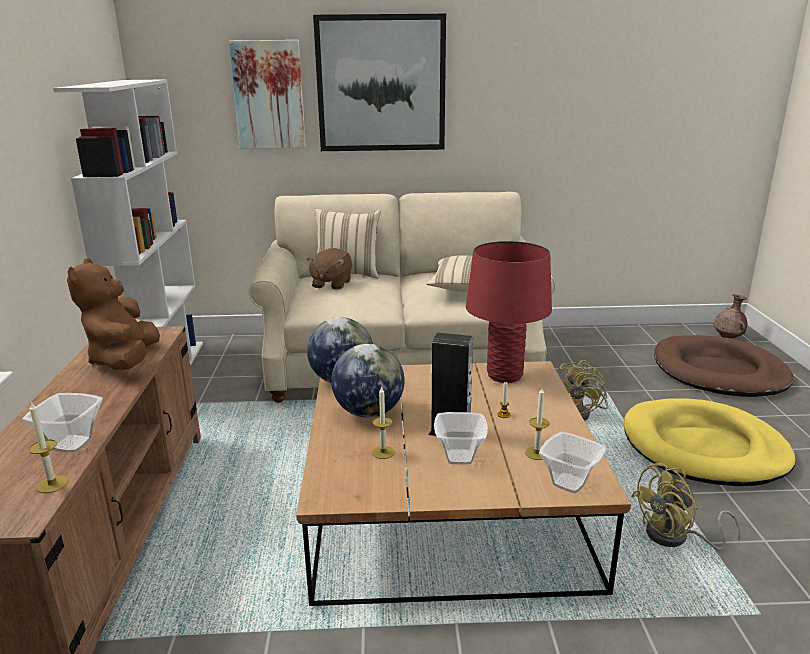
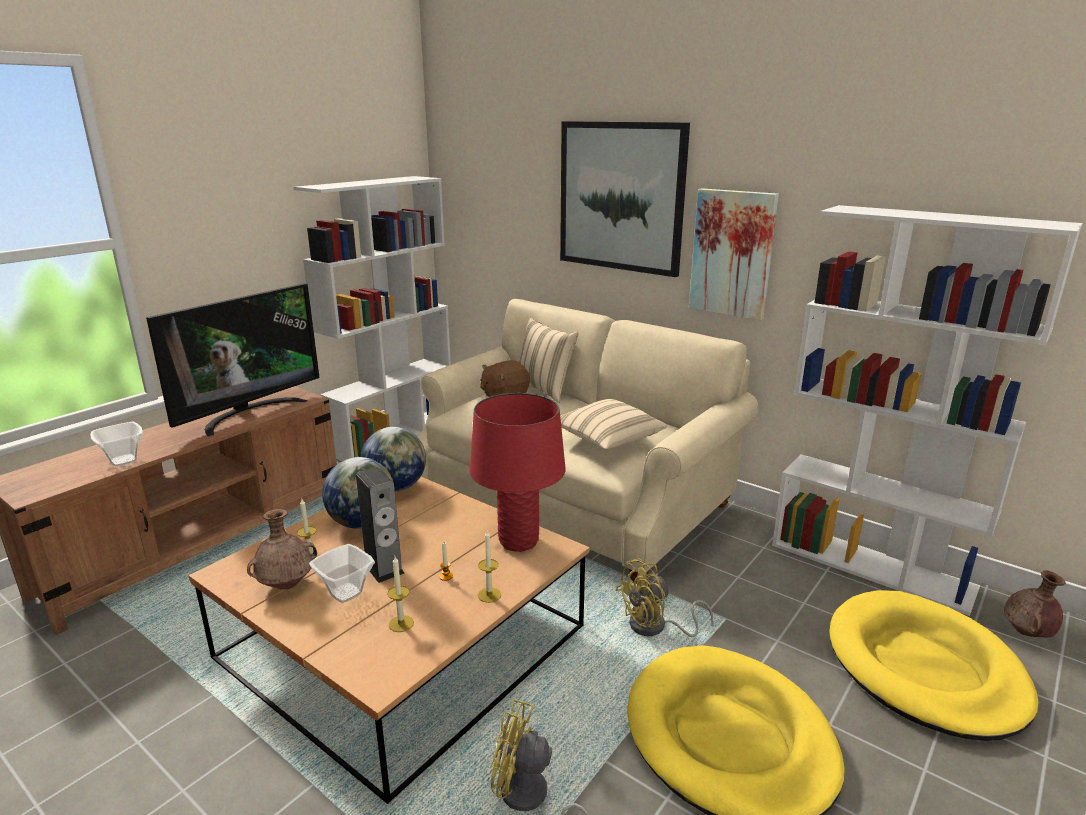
camera: 40 degrees right, 0 degrees up
(52, 484) = (72, 481): candle -> candle (489, 595)
(125, 361) = (249, 413): brown plush toy -> television
(269, 95) = (525, 198): picture -> picture (732, 253)
(403, 475) = (287, 585): none -> brown vase
(569, 484) = (369, 664): bowl -> none
(625, 334) = (872, 565): none -> white bookcase
(719, 372) = (924, 668): brown dog bed -> yellow dog bed

